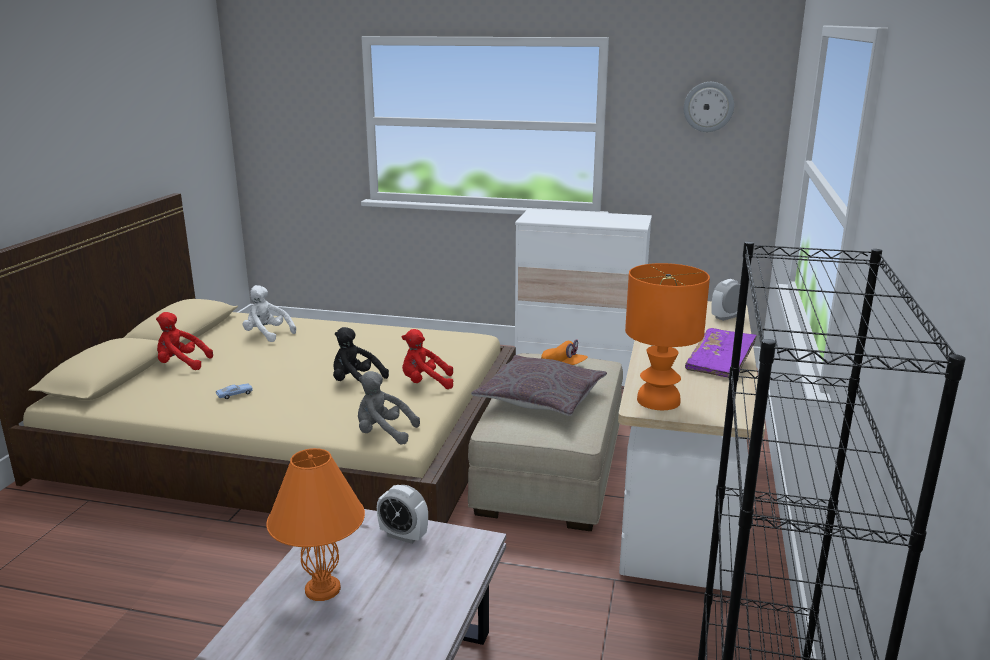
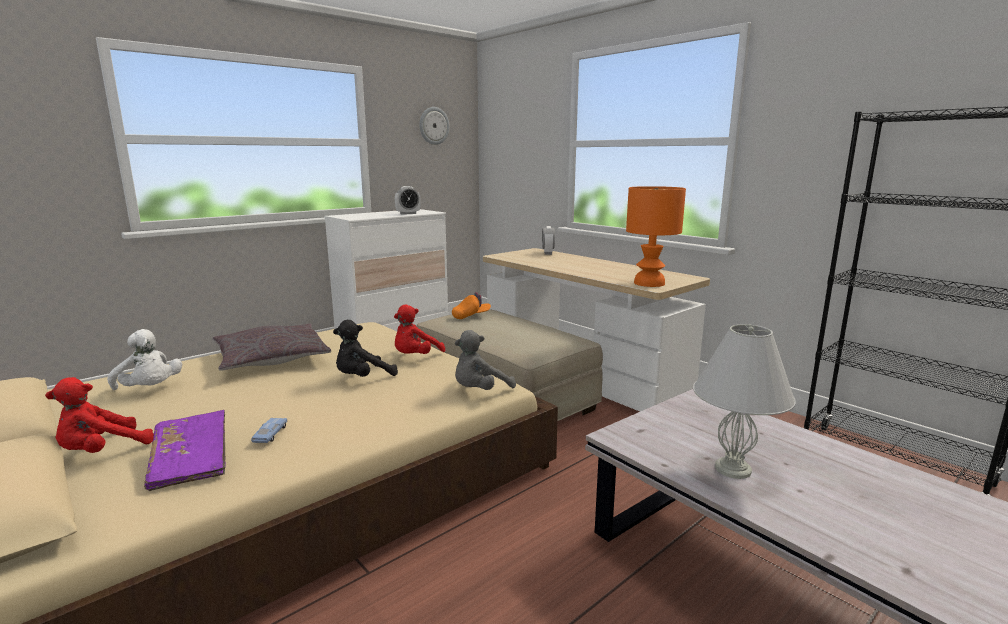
camera: 55 degrees left, 5 degrees down
(267, 334) = (150, 389): white plush toy -> white plush toy turned 120 degrees counterclockwise
(323, 589) = (733, 469): orange table lamp -> white table lamp
(403, 536) = (669, 419): alarm clock -> alarm clock (408, 213)
(540, 398) = (509, 333): grey pillow -> grey pillow (272, 359)
(720, 364) = (614, 266): purple book -> purple book (191, 463)

